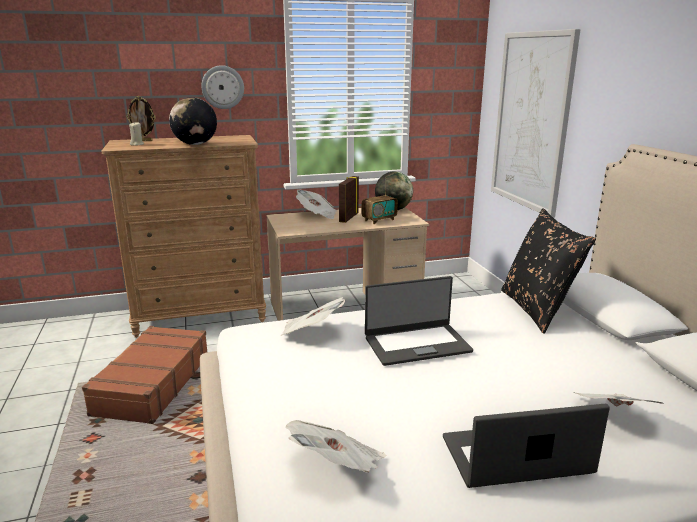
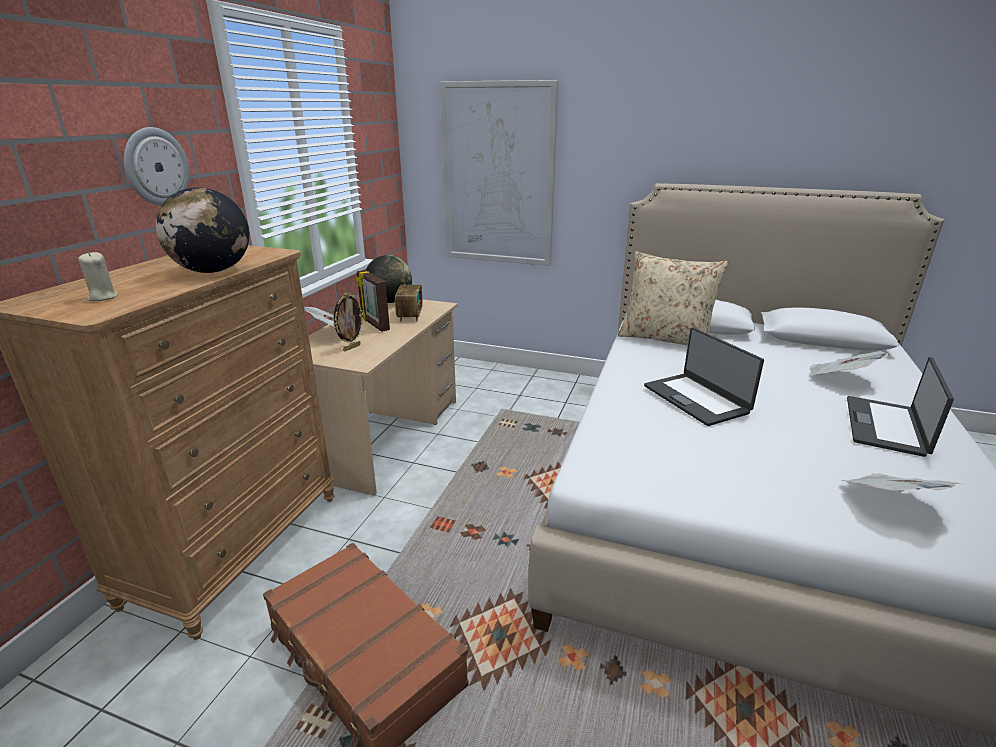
camera: 55 degrees left, 5 degrees up
(144, 141) = (77, 289): picture frame -> picture frame (351, 347)
(311, 332) = (631, 437): newspaper -> none
(416, 344) = (696, 399): laptop -> laptop turned 135 degrees clockwise
(537, 309) = (665, 339): black pillow -> beige pillow

